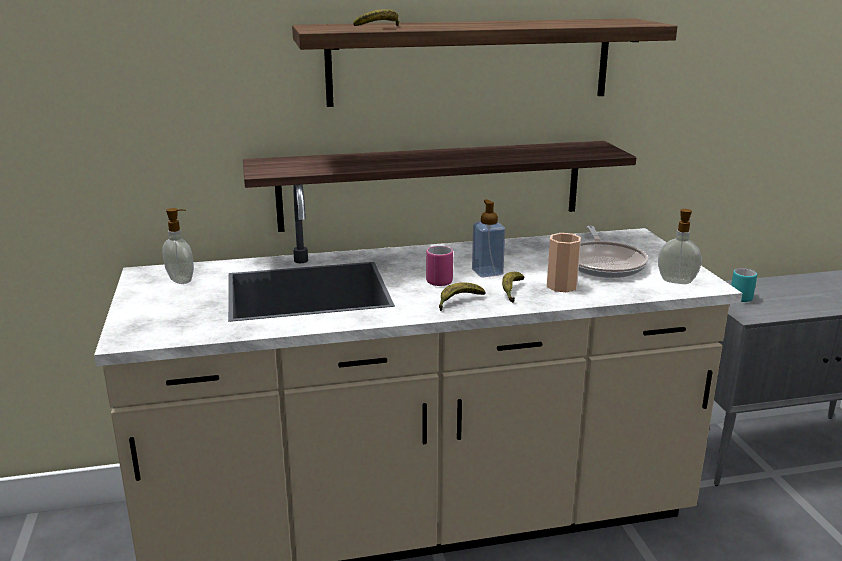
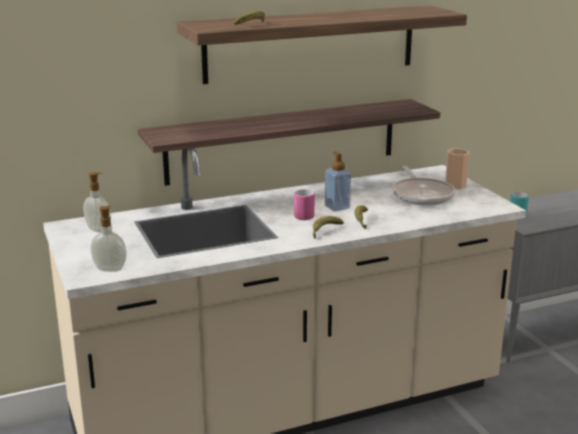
camera: 10 degrees left, 0 degrees up
(561, 286) = (396, 214): cup -> cup (455, 185)
(676, 281) = (478, 204): soap dispenser -> soap dispenser (110, 269)

